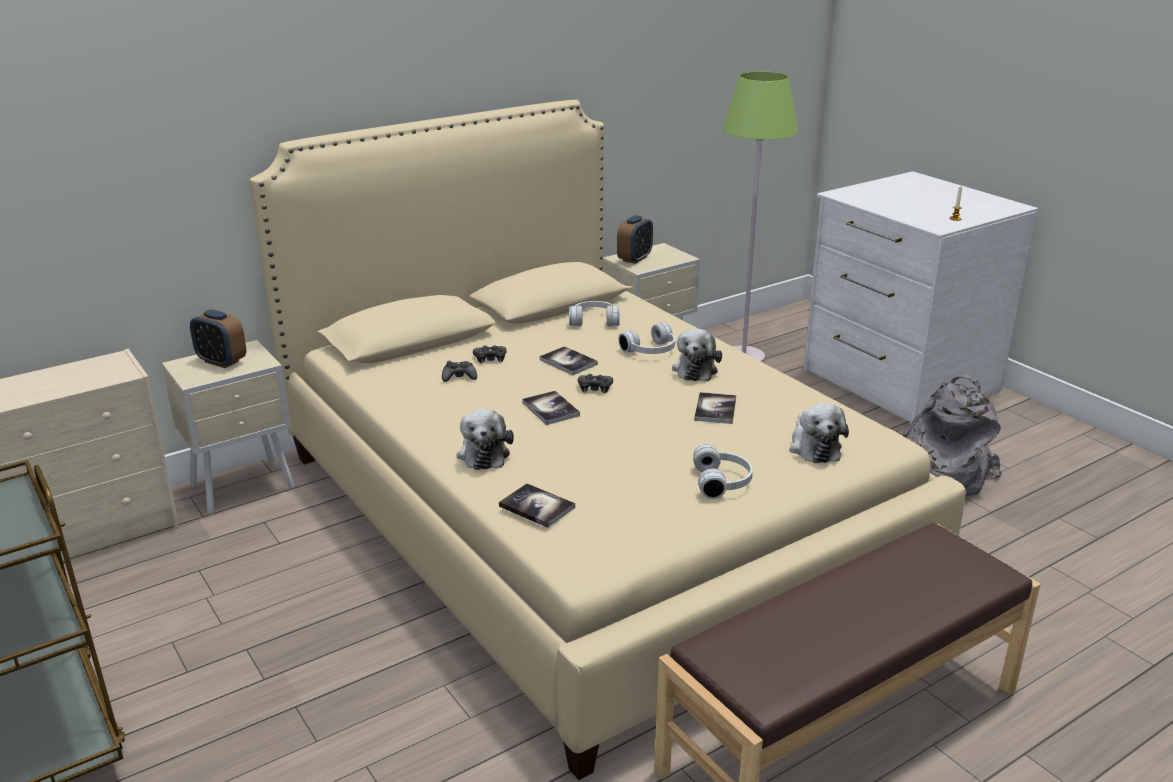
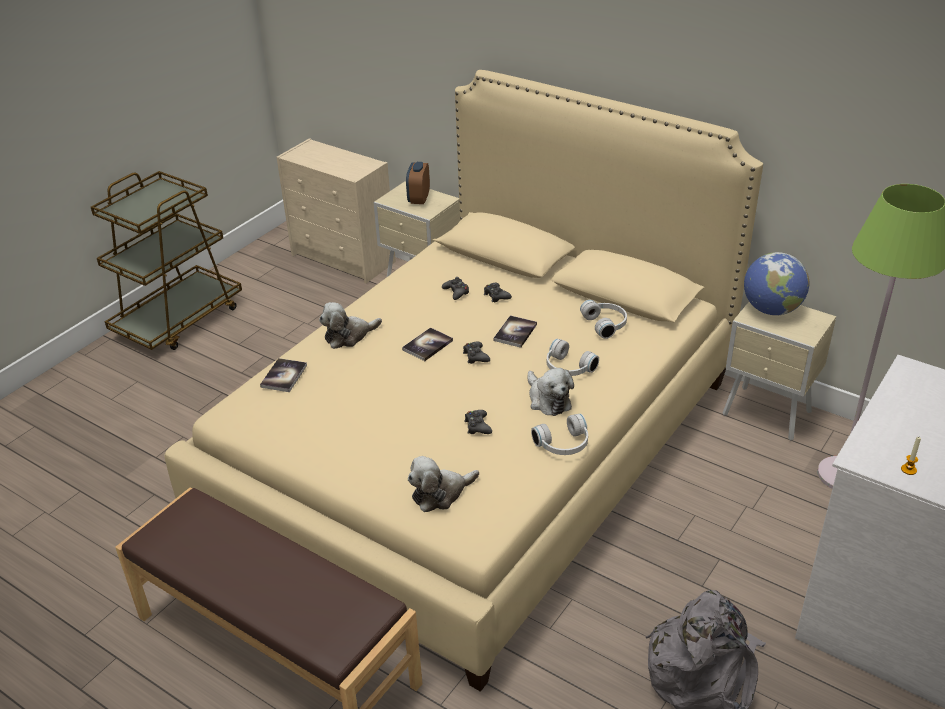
camera: 70 degrees right, 10 degrees up
(634, 259) = (771, 309): alarm clock -> globe
(695, 369) = (548, 400): plush toy -> plush toy turned 105 degrees counterclockwise
(715, 409) = (477, 426): book -> black game controller
(723, 482) = (358, 453): white headphones -> white headphones (564, 445)

